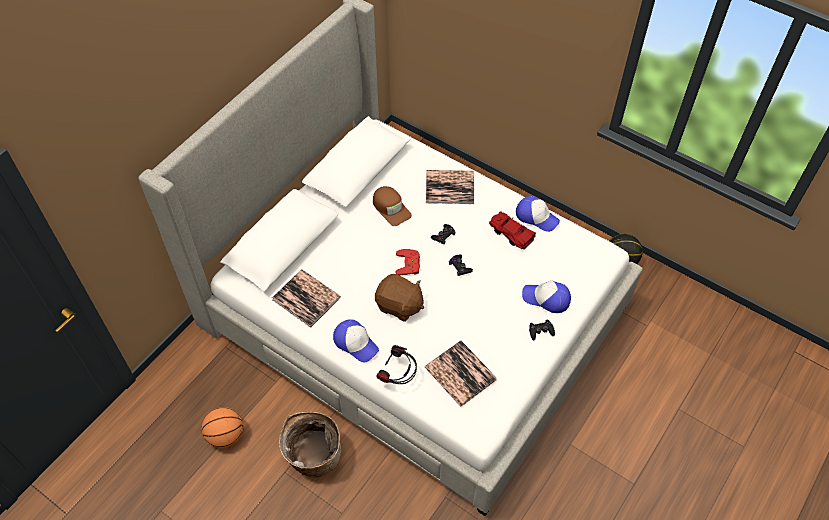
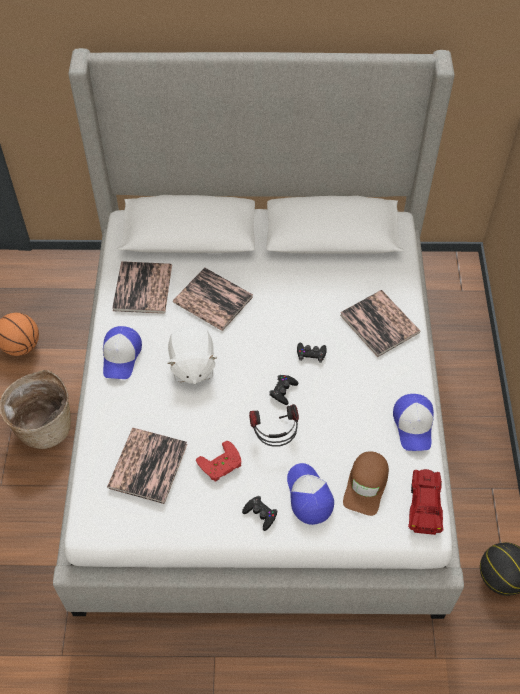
camera: 55 degrees right, 0 degrees up
(353, 263) = (213, 300): none -> book
(391, 208) = (306, 290): brown cap -> brown cap (366, 485)
(398, 377) = (107, 414): headphones -> headphones (275, 437)
(399, 306) = (192, 366): brown plush toy -> white plush toy
(410, 264) = (249, 346): red game controller -> red game controller (221, 465)
(511, 233) = (368, 413): red toy car -> red toy car (425, 504)

